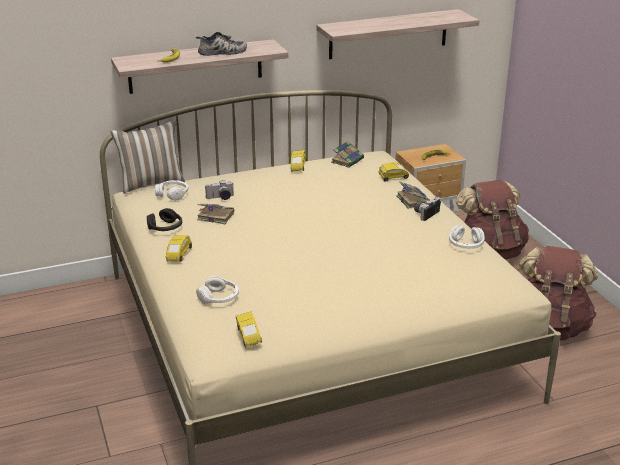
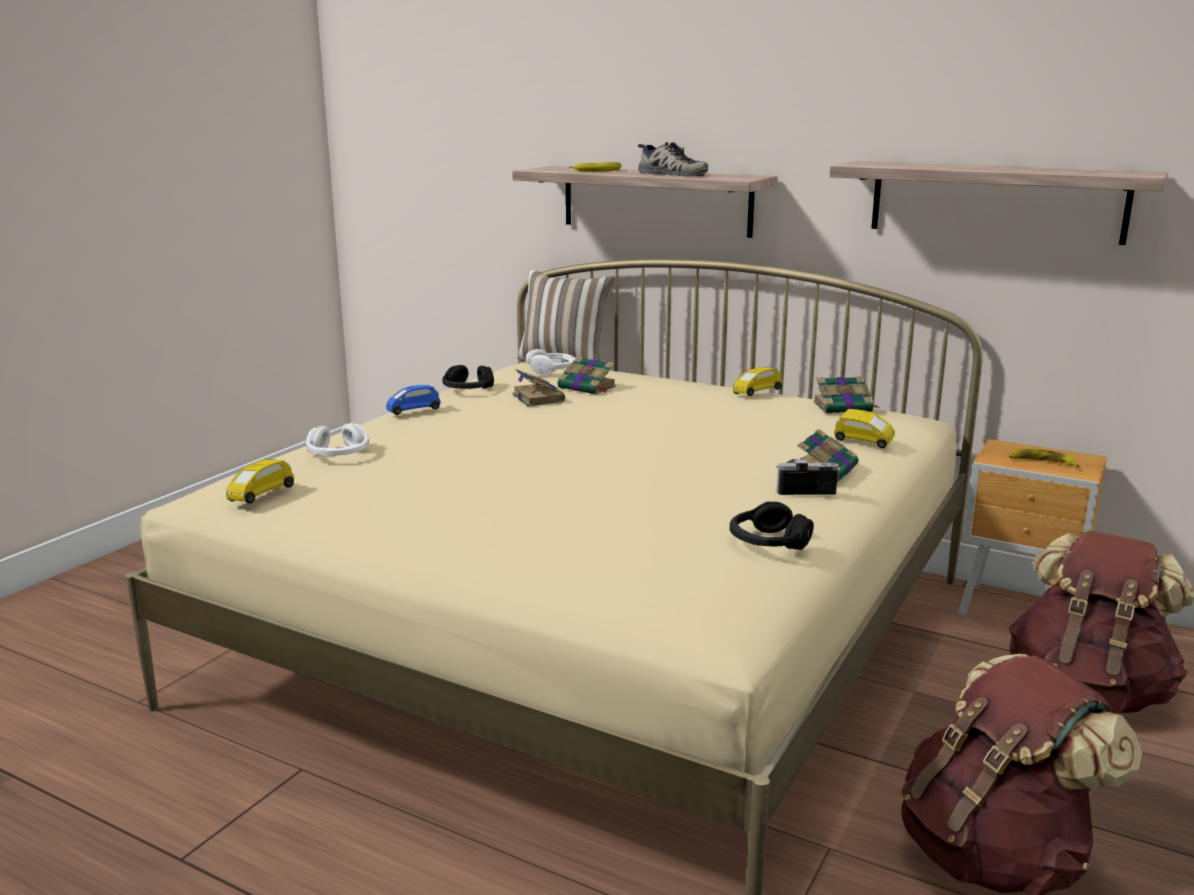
camera: 50 degrees right, 10 degrees down
(178, 255) = (413, 412): yellow toy car -> blue toy car
(220, 198) = (588, 387): camera -> book
(466, 245) = (767, 542): white headphones -> black headphones

